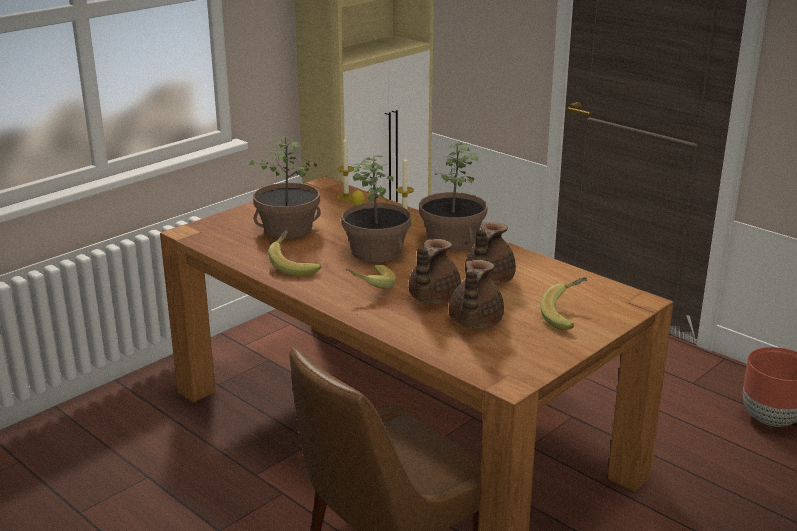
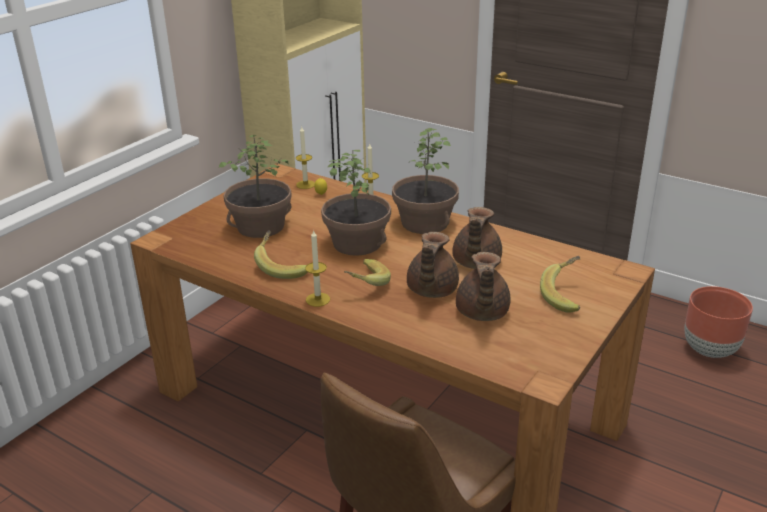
camera: 10 degrees left, 5 degrees up
(319, 295) = (318, 299): none -> candle

